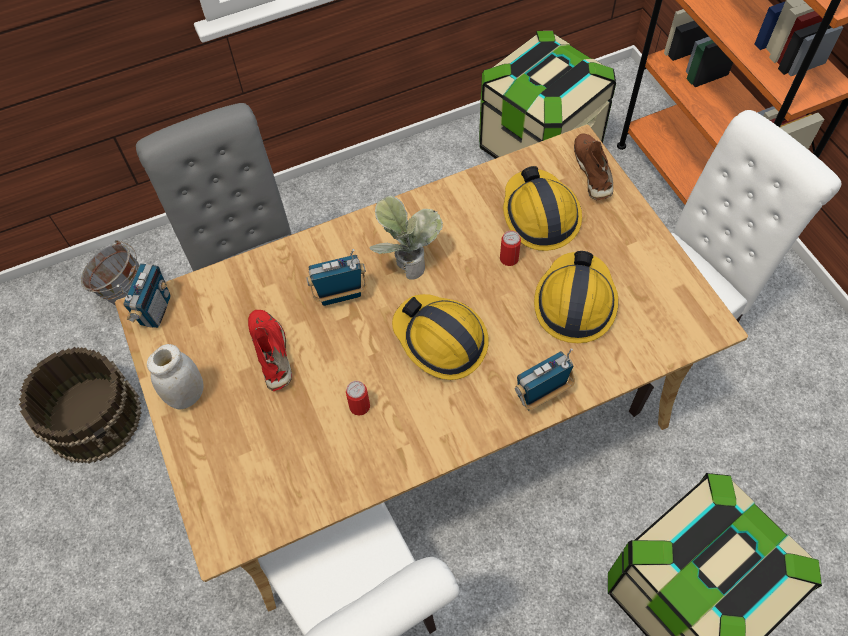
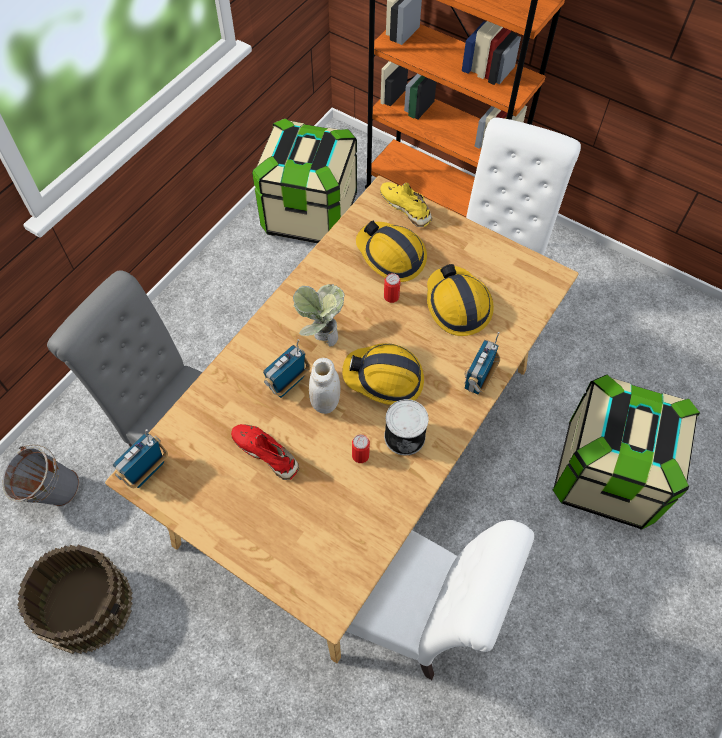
camera: 35 degrees left, 0 degrees up
(155, 311) = (147, 471): radio -> radio turned 120 degrees counterclockwise
(187, 395) = (222, 520): white jar -> white jar (325, 402)
(419, 411) = (405, 435): none -> can
(593, 171) = (406, 207): brown shoe -> yellow shoe

